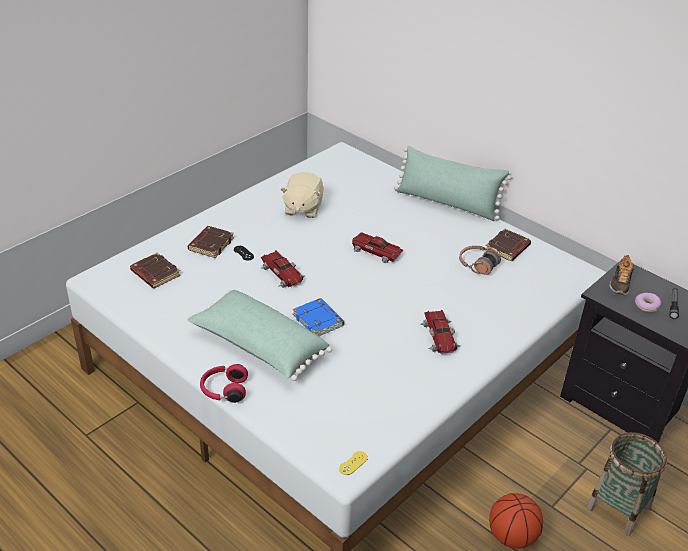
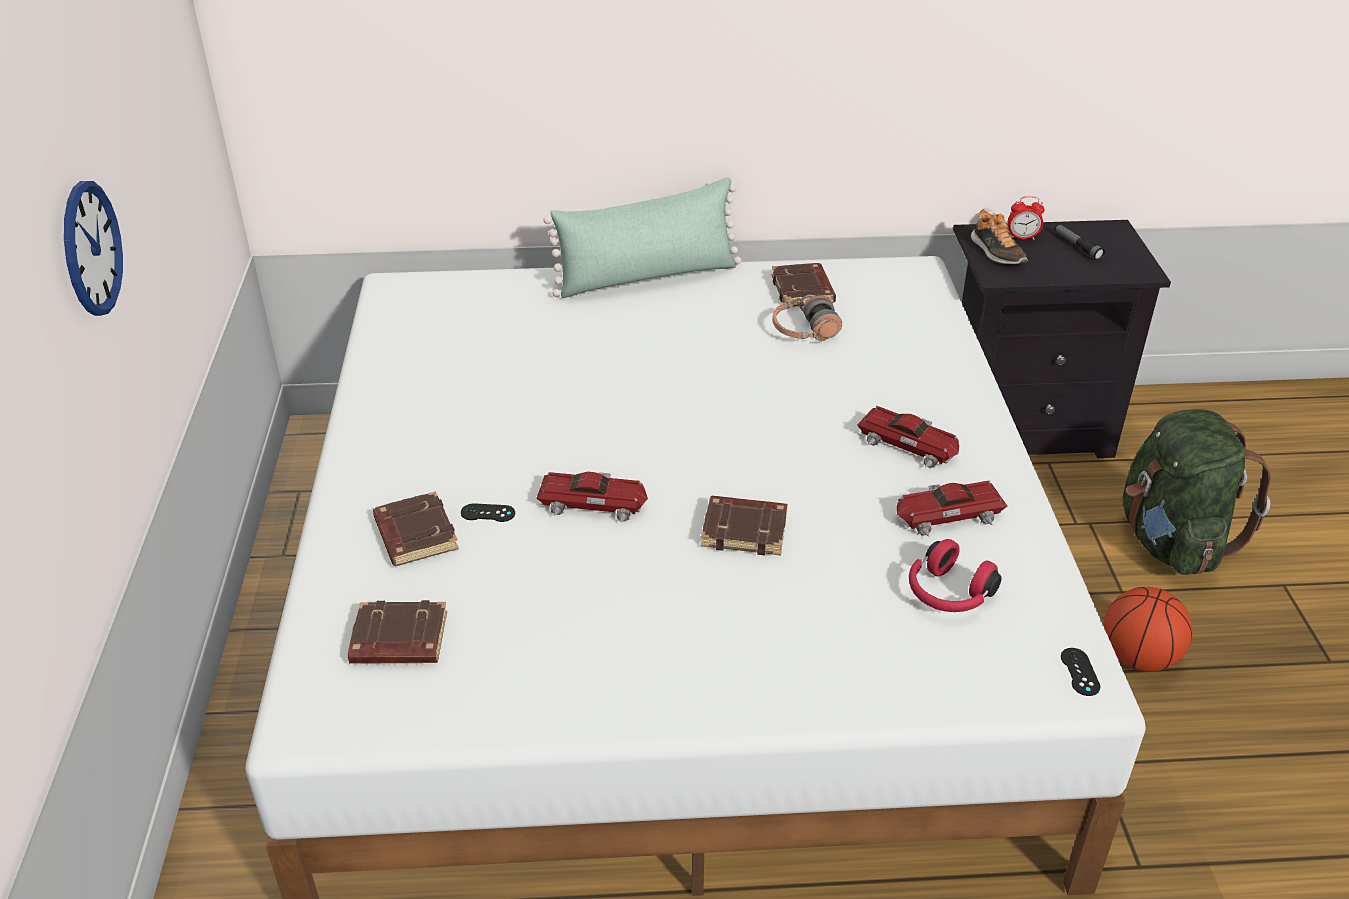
camera: 45 degrees left, 0 degrees up
(147, 65) = (91, 248): none -> wall clock
(224, 390) = (788, 720): red headphones -> red headphones (947, 594)
(258, 347) = (730, 625): green pillow -> none
(302, 208) = (468, 396): beige plush toy -> none
(319, 321) = (745, 530): blue book -> brown book
(353, 463) = (1080, 672): yellow game controller -> black game controller
(375, 252) = (664, 392): toy car -> toy car (947, 516)
(618, 508) = (1171, 541): basket -> green backpack
(647, 306) = (1057, 261): donut -> none
(649, 285) = (1022, 237): none -> alarm clock

